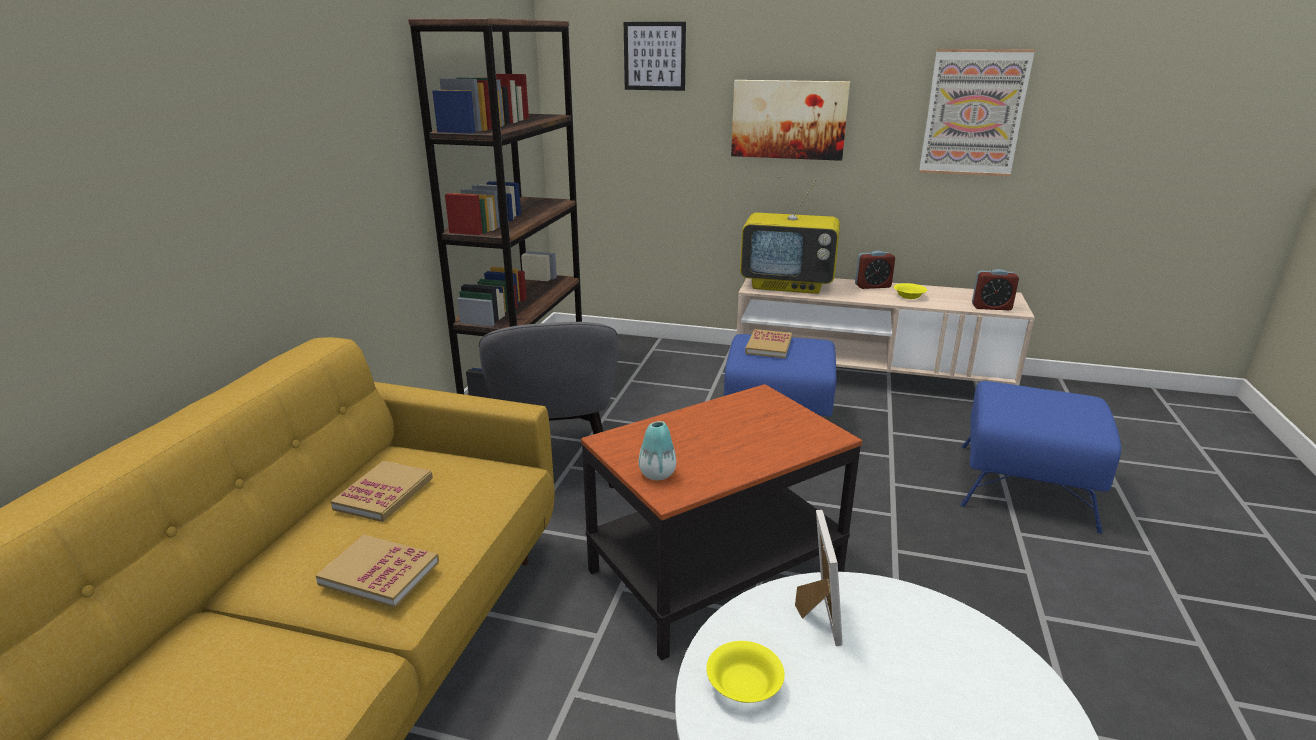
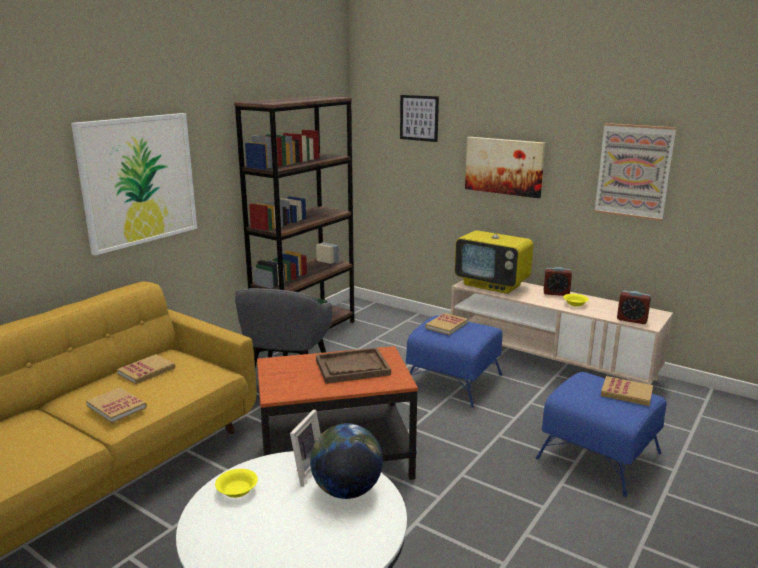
camera: 20 degrees right, 5 degrees down
(285, 154) = (138, 180): none -> picture
(657, 474) = (278, 384): vase -> none
(741, 427) = (352, 367): none -> brown tray
(912, 634) = (347, 491): none -> globe
(1067, 399) = (626, 393): none -> book

